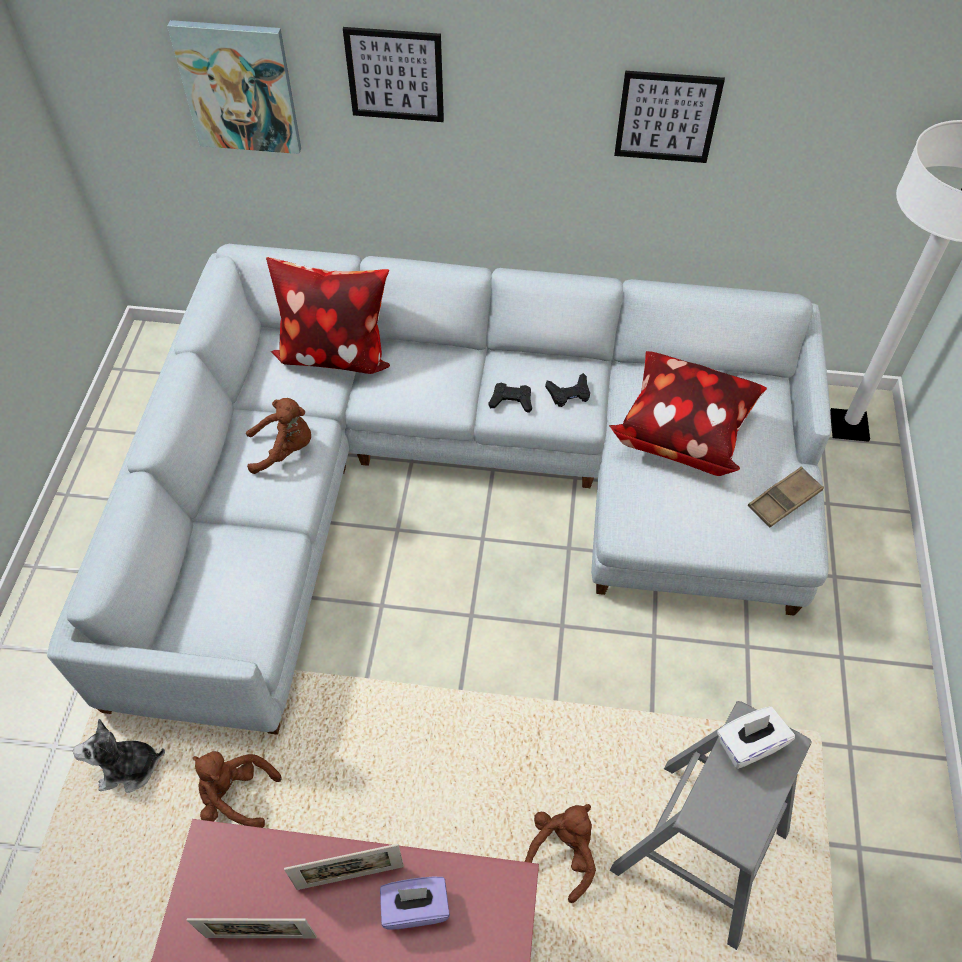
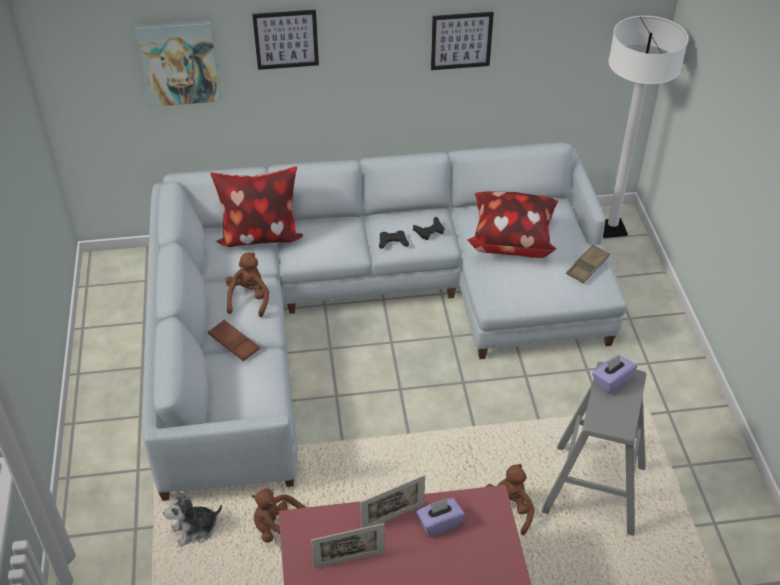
camera: 15 degrees left, 10 degrees down
(240, 515) = (234, 343): none -> brown tray
(285, 450) = (249, 299): brown plush toy -> brown plush toy turned 60 degrees counterclockwise
(749, 744) = (611, 381): white tissue box -> purple tissue box

